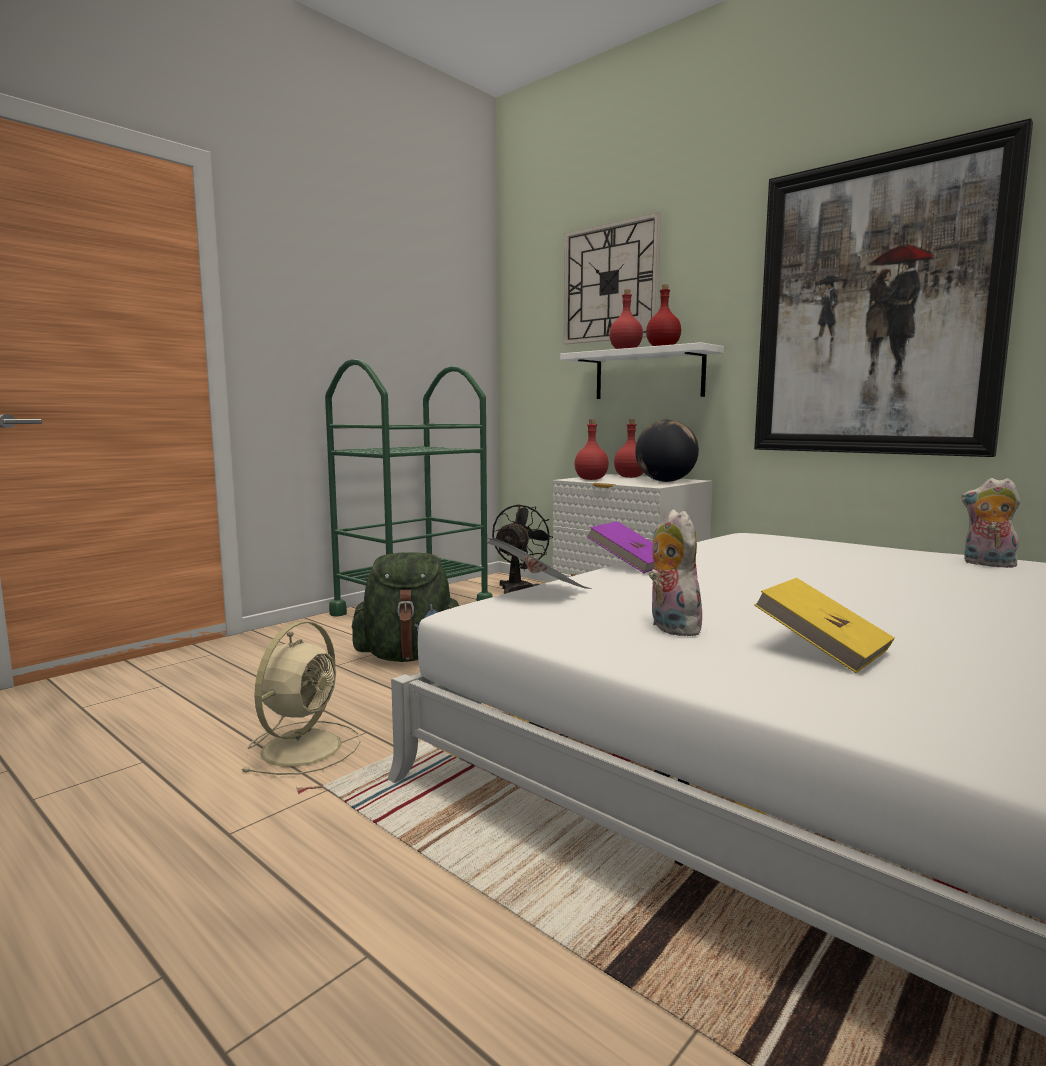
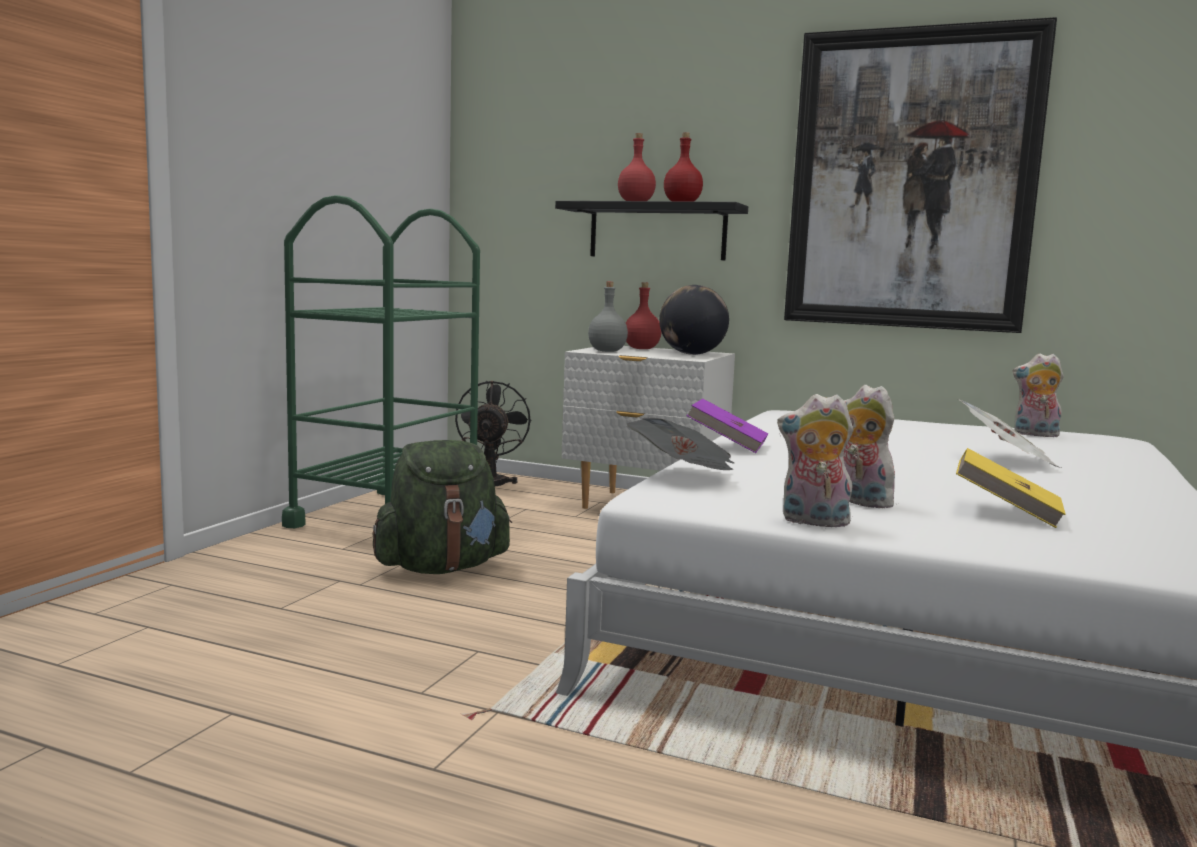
camera: 20 degrees left, 0 degrees up
(304, 746) = (420, 674): beige fan -> none
(585, 646) = (813, 522): none -> plush toy
(591, 479) = (607, 351): red bottle -> grey bottle
(610, 283) = (610, 122): wall clock -> none
(648, 374) = (657, 231): white shelf -> black shelf
(913, 590) = (1006, 460): none -> newspaper

